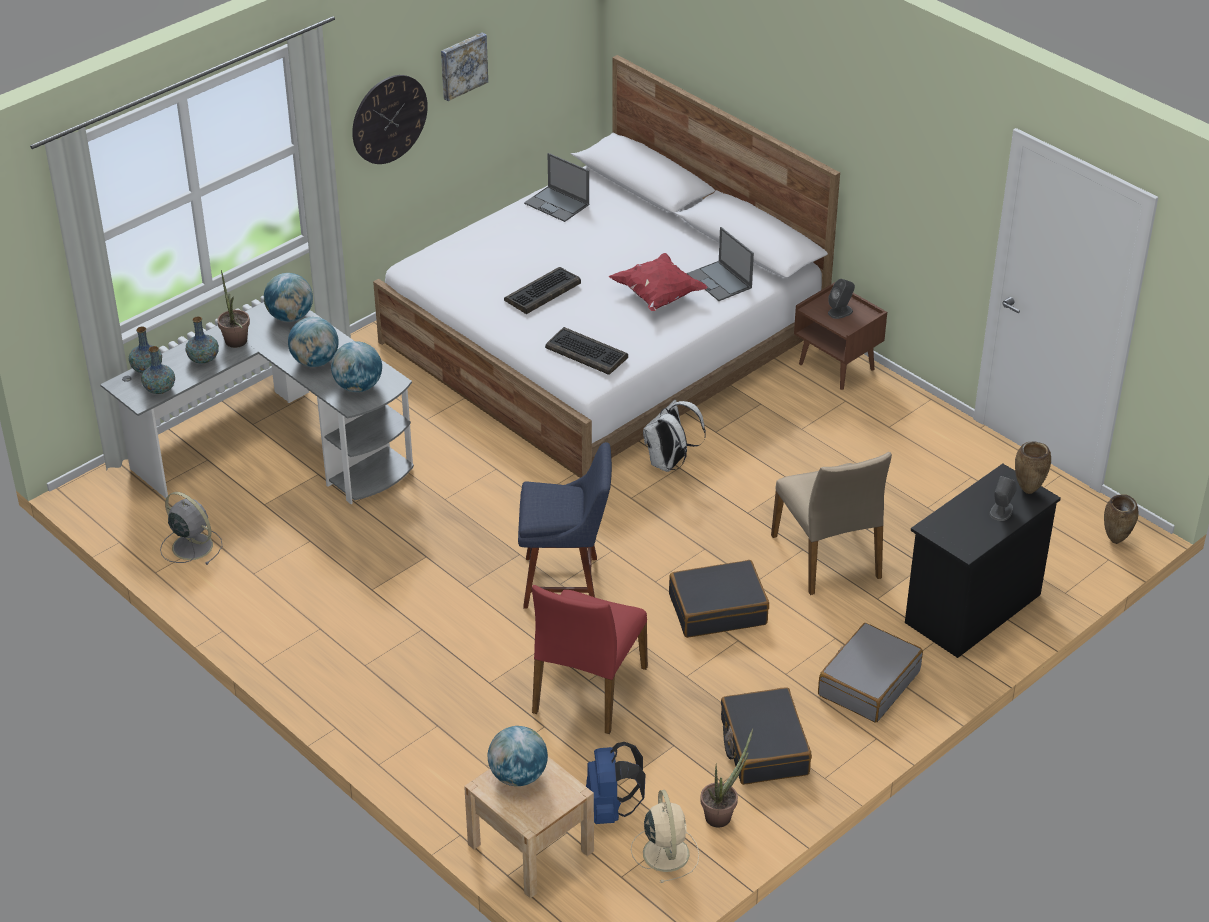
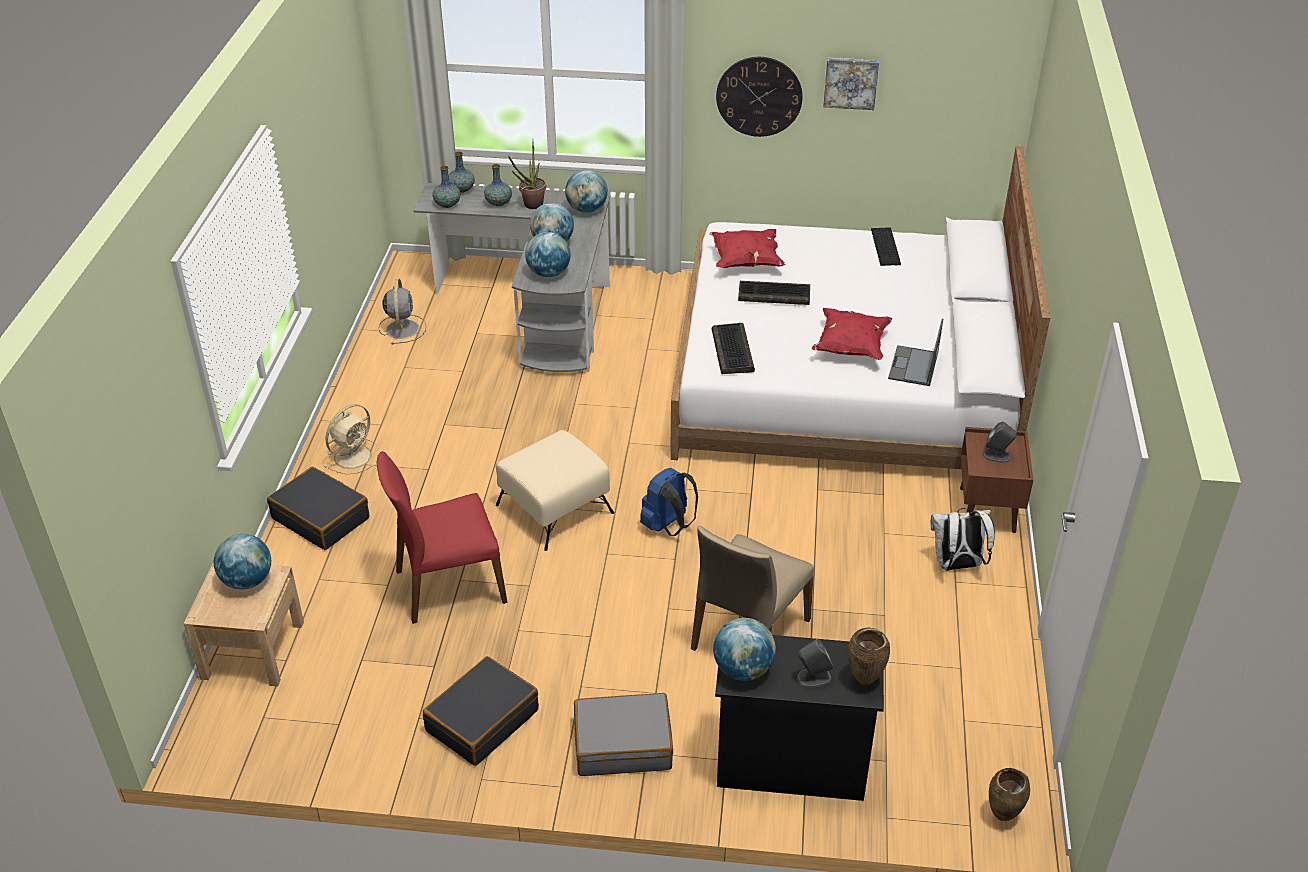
camera: 50 degrees right, 0 degrees up
(478, 280) = (746, 261): none -> red pillow
(557, 204) = (887, 247): laptop -> keyboard
(566, 582) = (553, 509): blue chair -> beige ottoman
(611, 810) = (330, 671): blue backpack -> blue backpack (668, 526)
(665, 852) = (311, 728): beige fan -> beige fan (354, 456)
(669, 463) = (749, 486): white backpack -> white backpack (956, 565)
(717, 609) = (613, 605): black suitcase -> black suitcase (321, 518)
(722, 814) = (382, 738): potted plant -> none
(960, 539) = (743, 669): none -> globe

